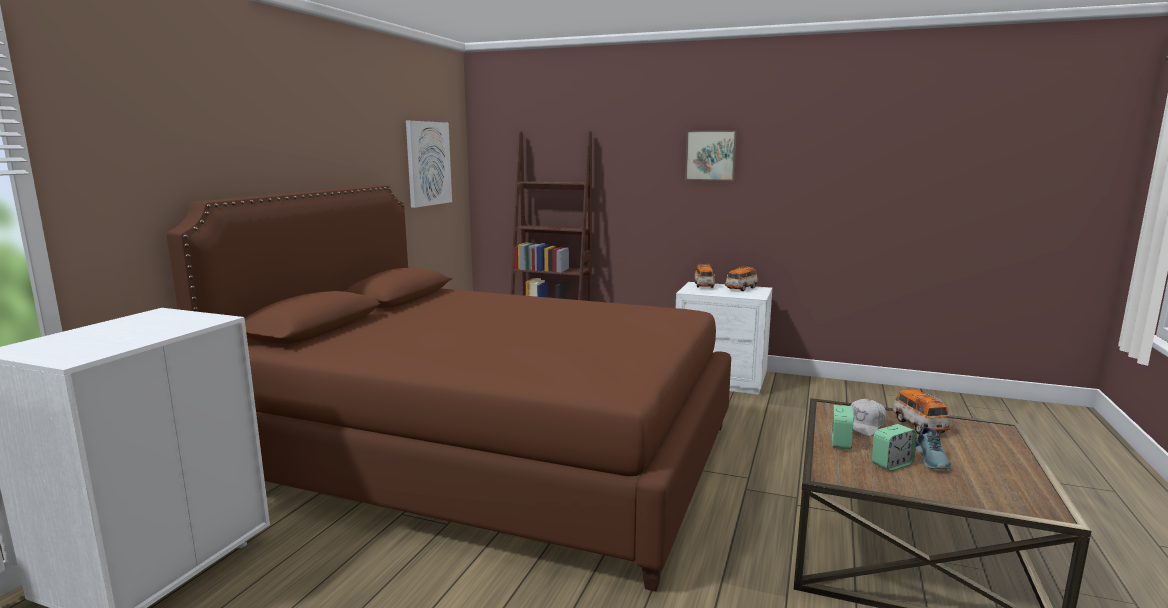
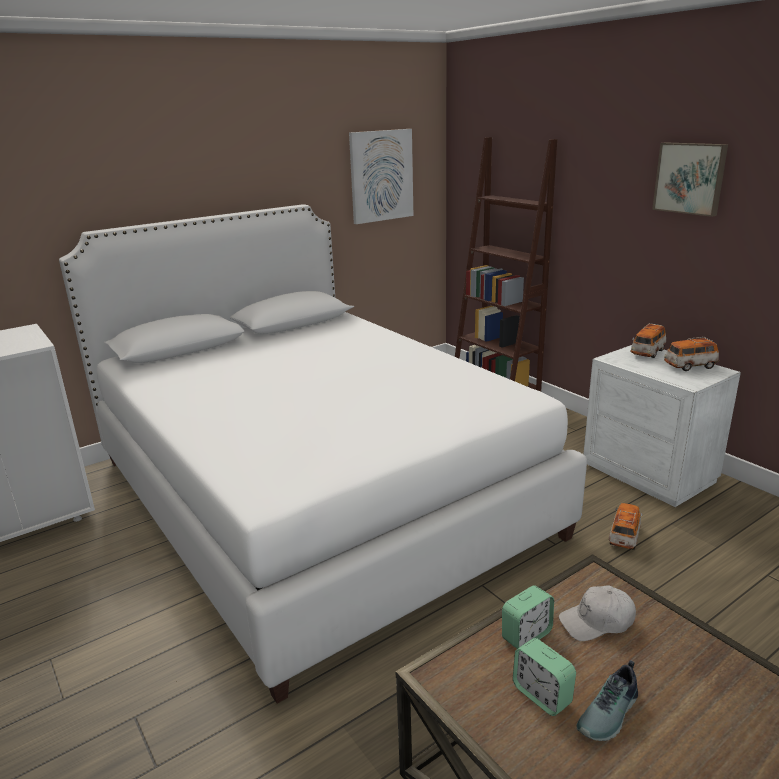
camera: 35 degrees right, 10 degrees up
(491, 455) = (314, 496): brown bed -> white bed
(892, 464) = (542, 695): alarm clock -> alarm clock turned 45 degrees clockwise
(918, 426) = (677, 653): toy car -> toy car (624, 537)

